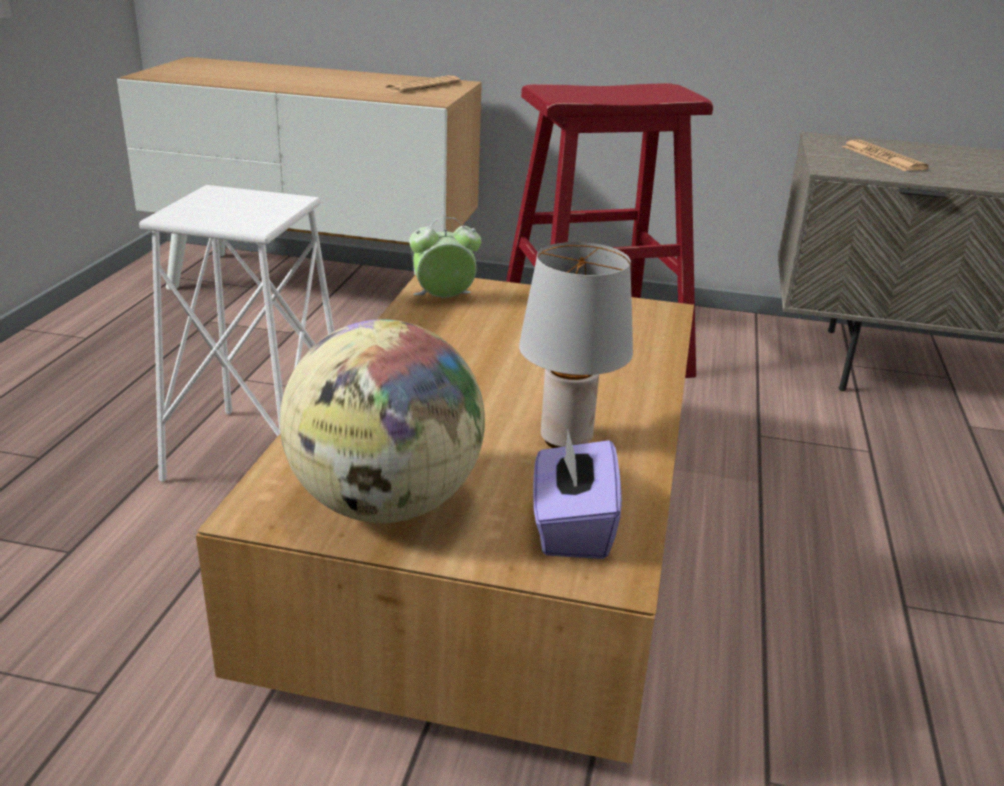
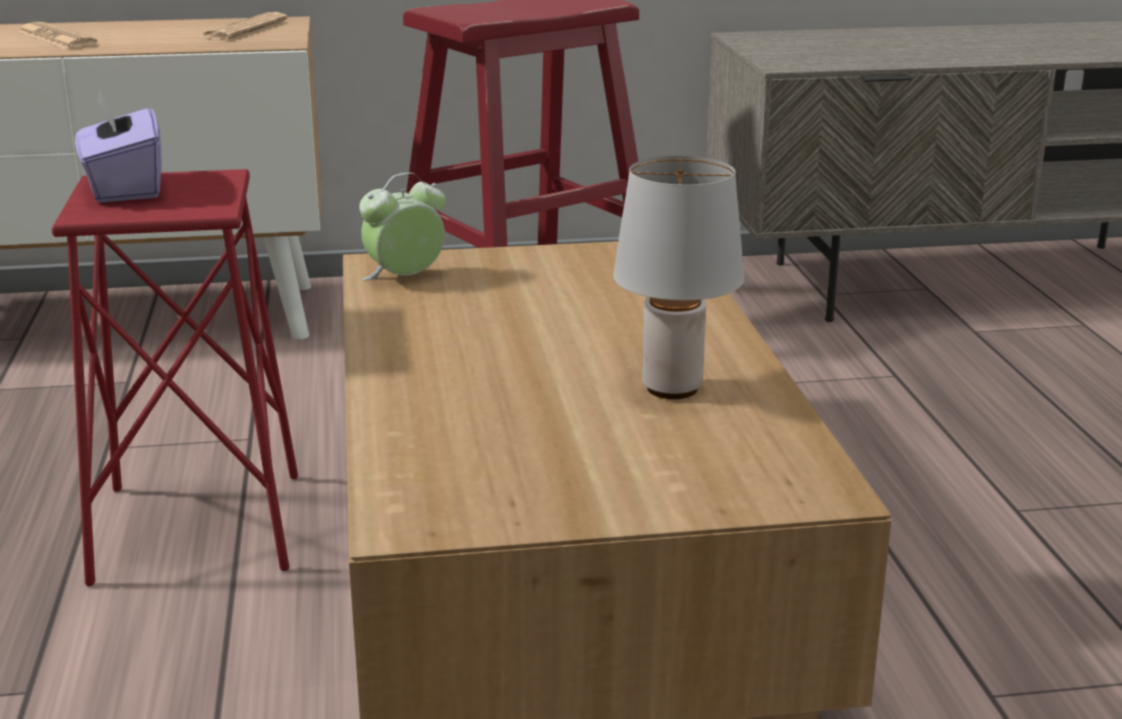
camera: 20 degrees left, 5 degrees down
(259, 454) = (199, 527): white stool -> red stool
(385, 504) = (537, 486): globe -> none
(571, 528) = (749, 463): purple tissue box -> purple tissue box (124, 188)
(883, 158) = (821, 48): newspaper -> newspaper (56, 38)

